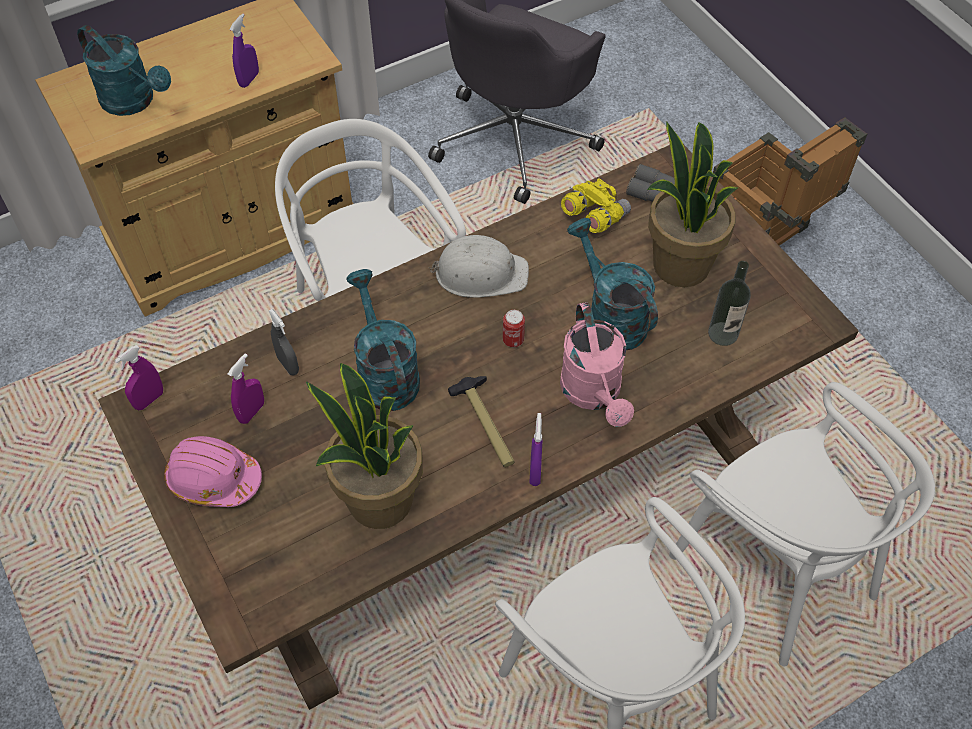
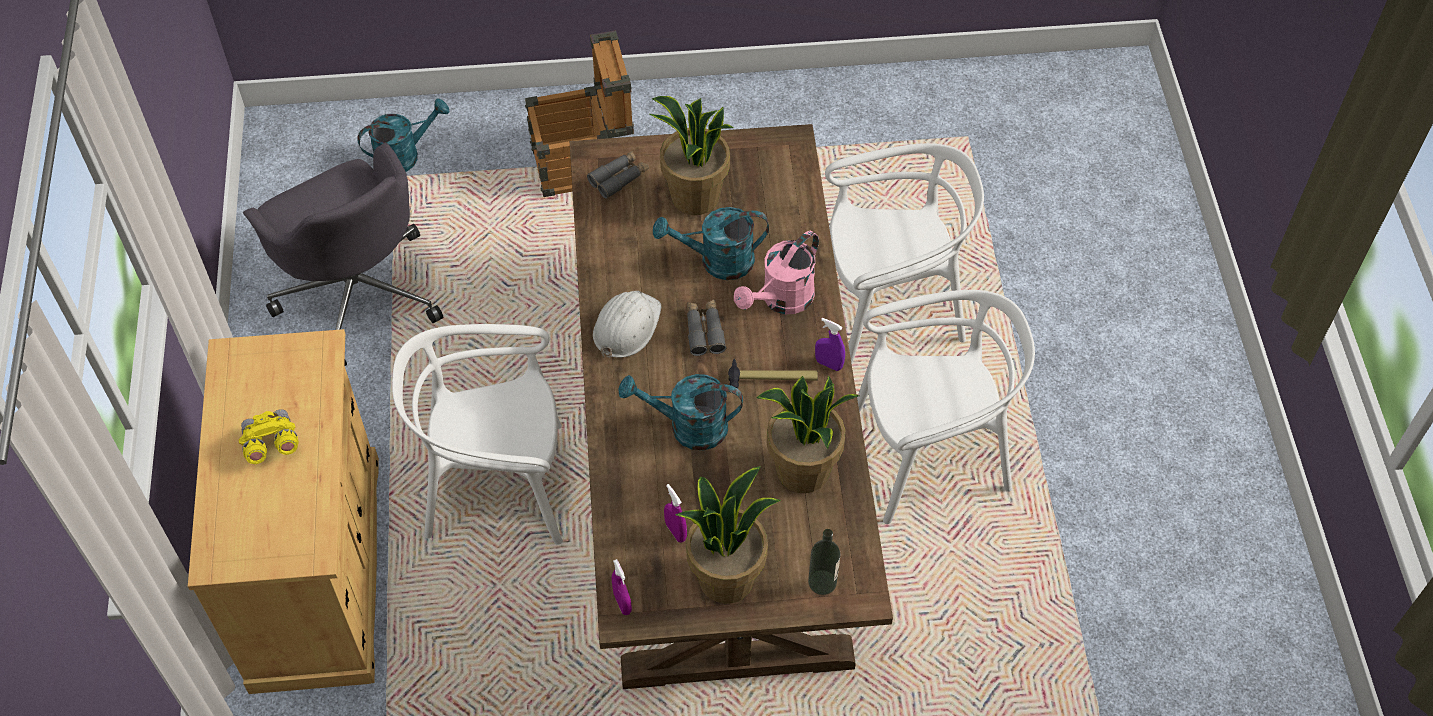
camera: 65 degrees left, 0 degrees up
(134, 101) = (281, 507): turquoise watering can -> turquoise watering can (405, 155)
(213, 479) = (726, 577): pink hard hat -> potted plant
(249, 79) = (315, 406): purple spray bottle -> none
(288, 365) = (642, 491): grey spray bottle -> none
(513, 340) = (704, 331): can -> grey binoculars
(594, 216) = (614, 229): yellow binoculars -> yellow binoculars (270, 444)
(594, 394) = (781, 300): pink watering can -> pink watering can turned 120 degrees clockwise
(723, 334) = (771, 201): bottle -> bottle (822, 582)

